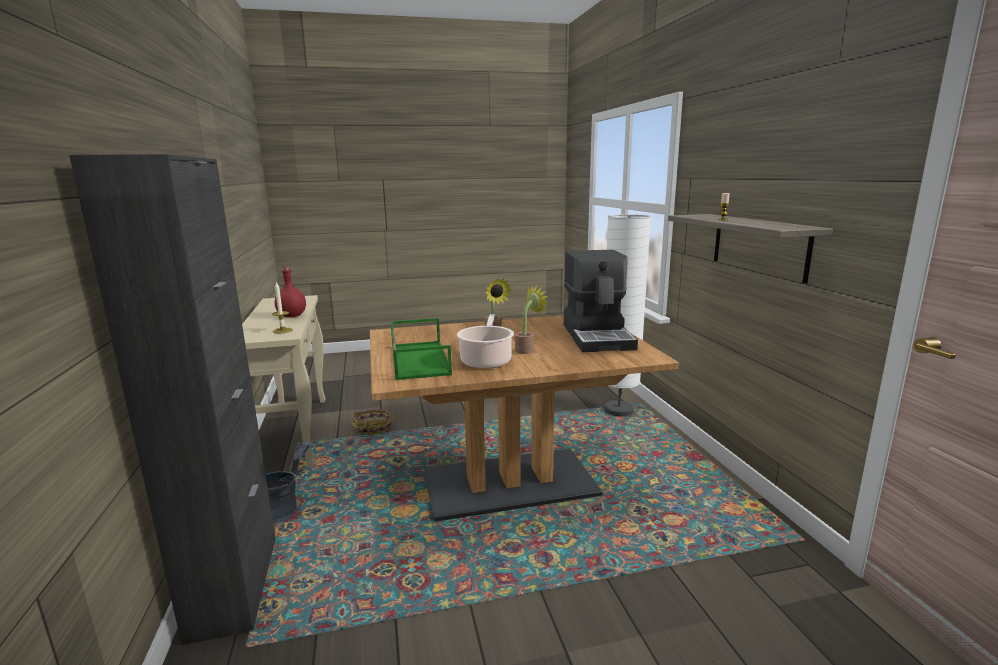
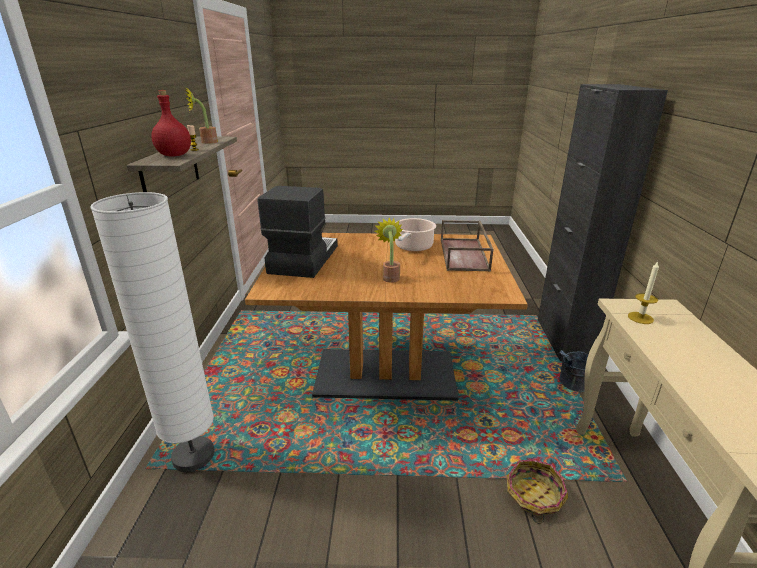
camera: 165 degrees left, 10 degrees up
(291, 316) = (679, 362): red bottle -> red bottle (175, 155)
(418, 359) = (464, 254): green tray -> brown tray
(527, 349) = (375, 253): potted plant -> potted plant (206, 142)

